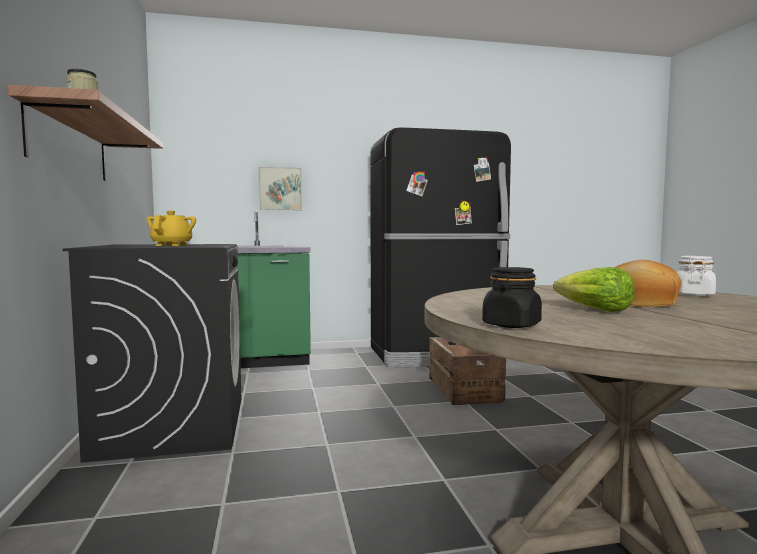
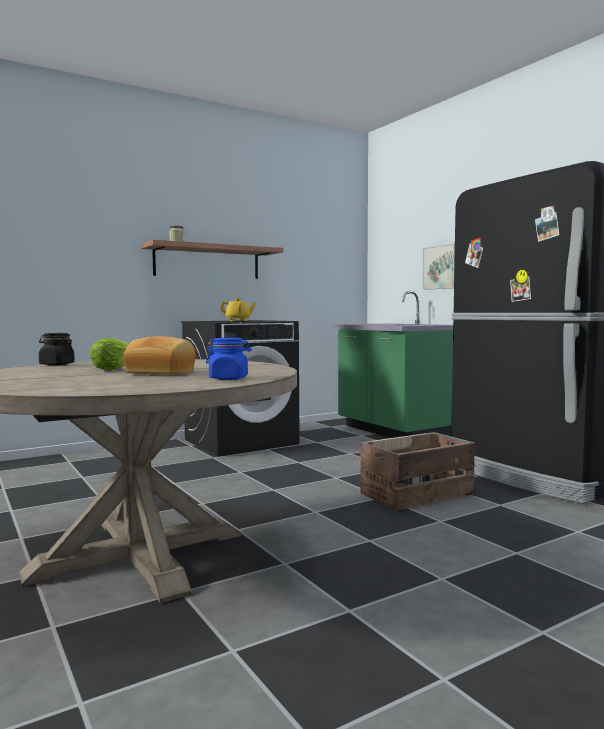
camera: 70 degrees right, 0 degrees up
(693, 294) = (229, 378): white jar -> blue jar

